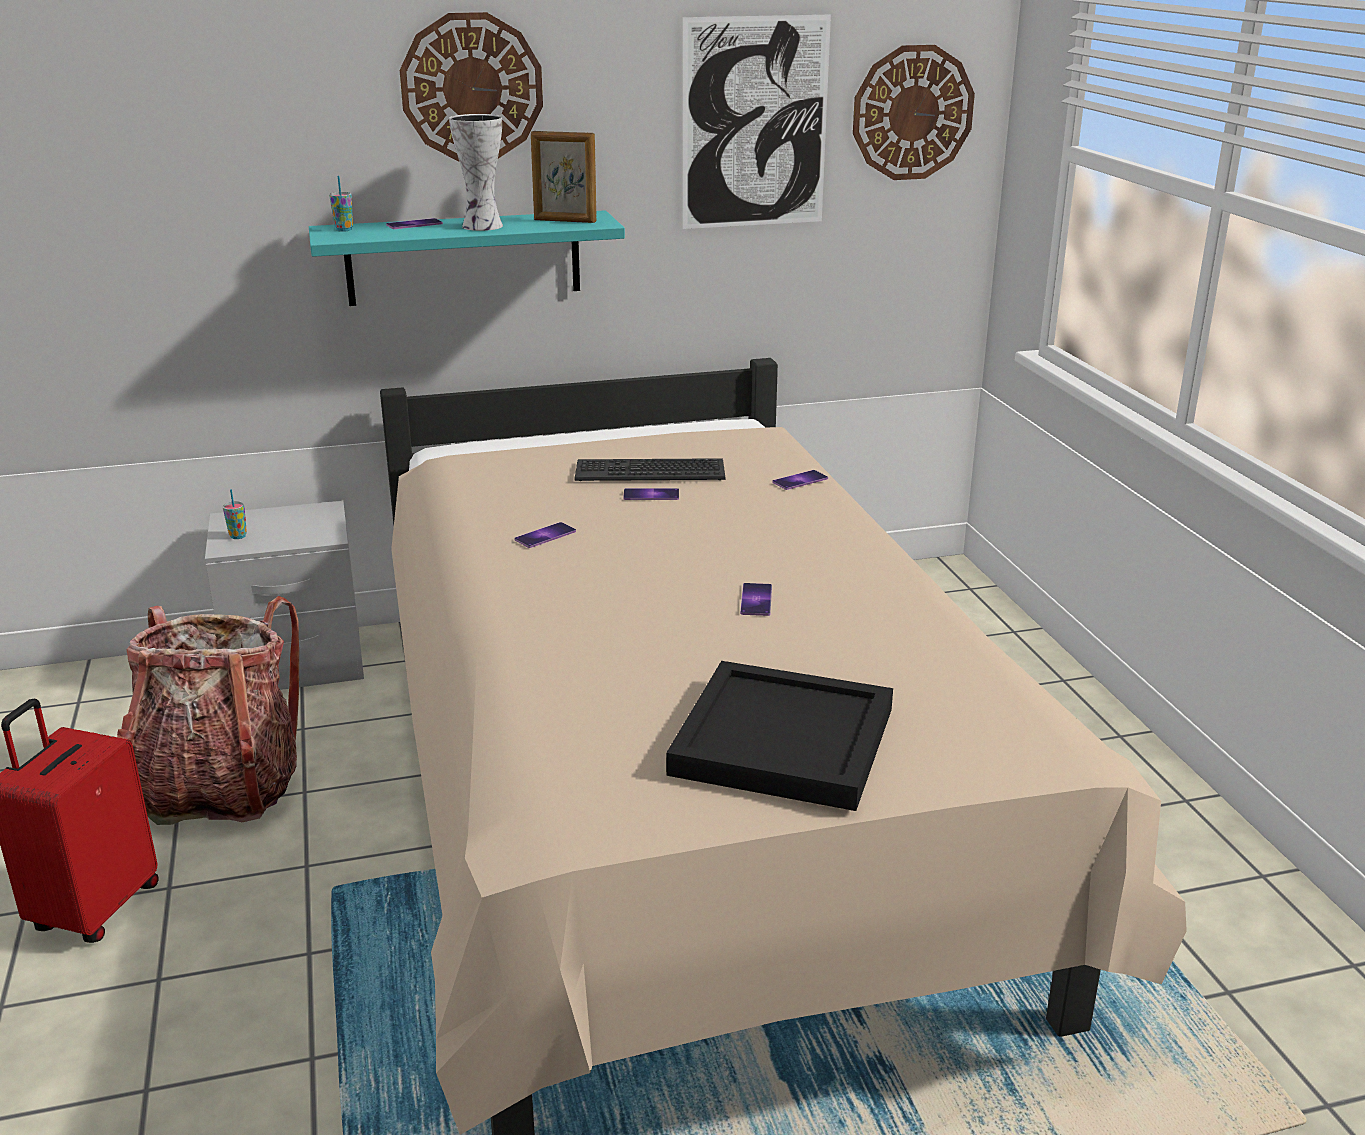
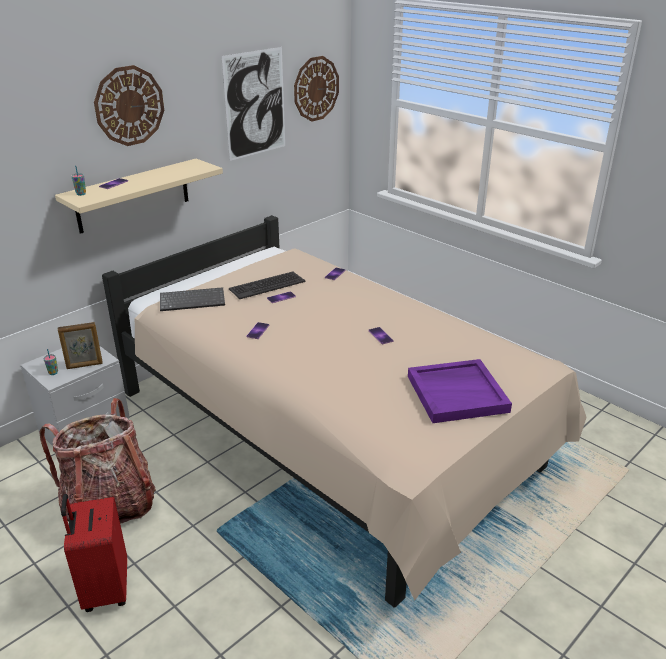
camera: 30 degrees left, 5 degrees up
(463, 258) = (133, 196): turquoise shelf -> beige shelf
(480, 226) = (151, 179): vase -> none
(500, 466) = (193, 300): none -> keyboard
(565, 221) = (188, 168): picture frame -> picture frame (84, 365)
(785, 740) = (457, 393): black tray -> purple tray

